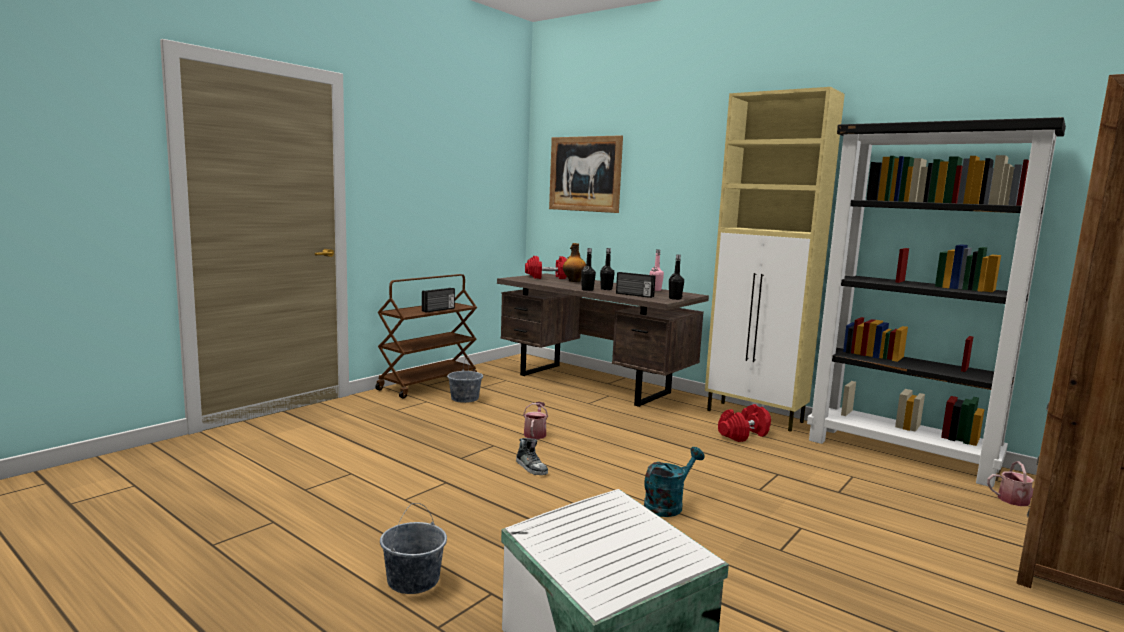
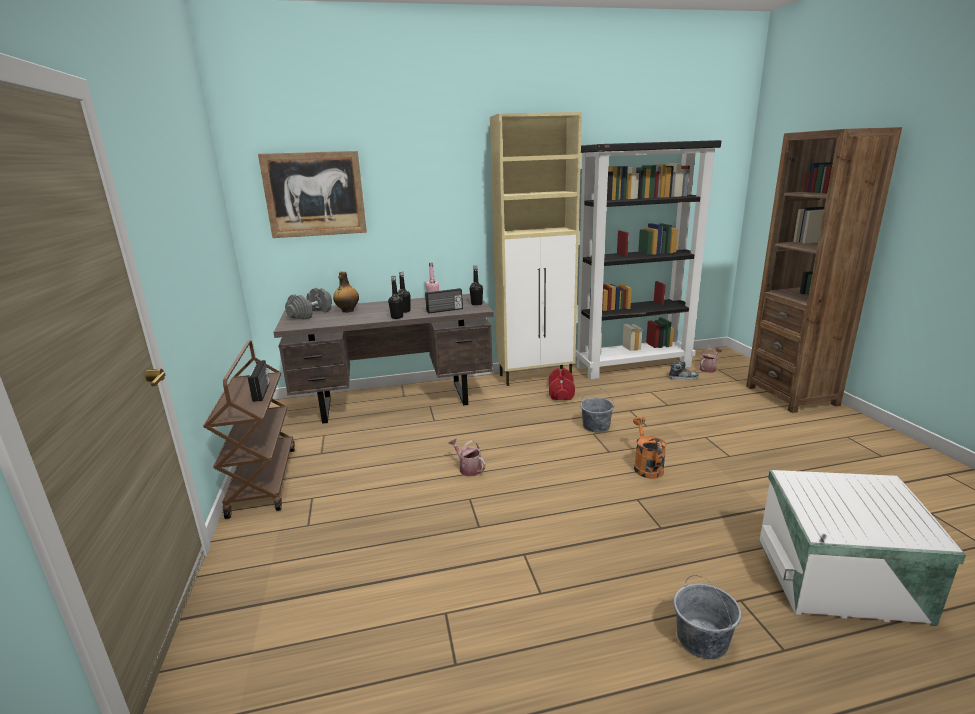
camera: 50 degrees left, 10 degrees up
(464, 398) = (337, 473): grey bucket -> grey bucket (595, 426)
(531, 467) = (535, 497): shoe -> shoe (683, 378)
(548, 277) = (310, 314): red dumbbell -> grey dumbbell
(668, 505) = (646, 466): turquoise watering can -> orange watering can

